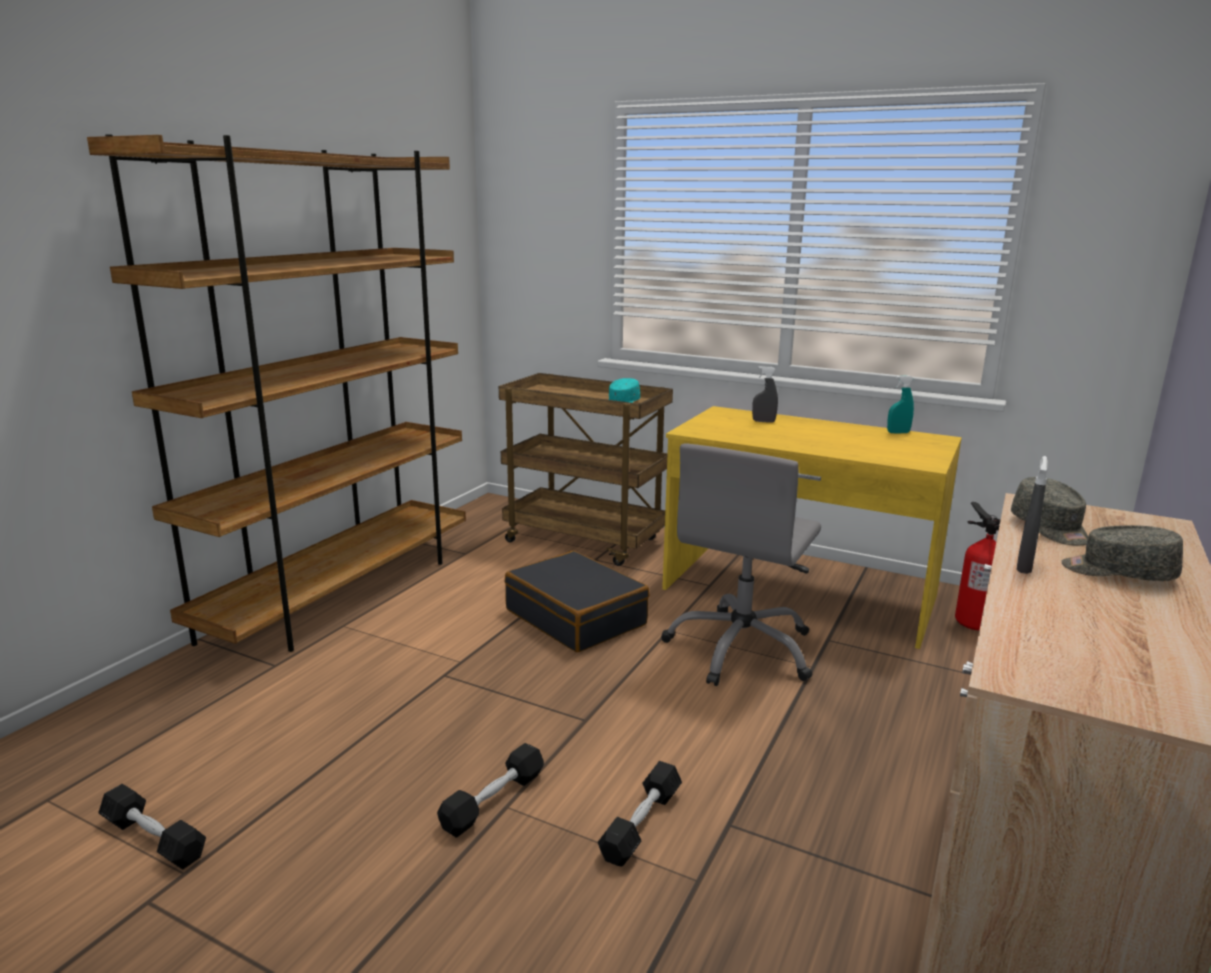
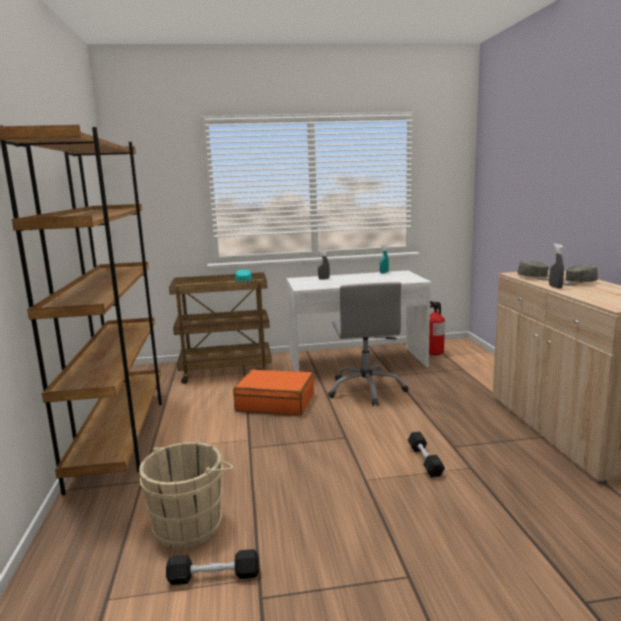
camera: 35 degrees left, 5 degrees down
(235, 751) = (191, 523): none -> beige bucket
(493, 801) = (356, 480): black dumbbell -> none
(576, 617) = (276, 402): black suitcase -> orange suitcase
(798, 593) = (356, 362): yellow desk -> white desk

